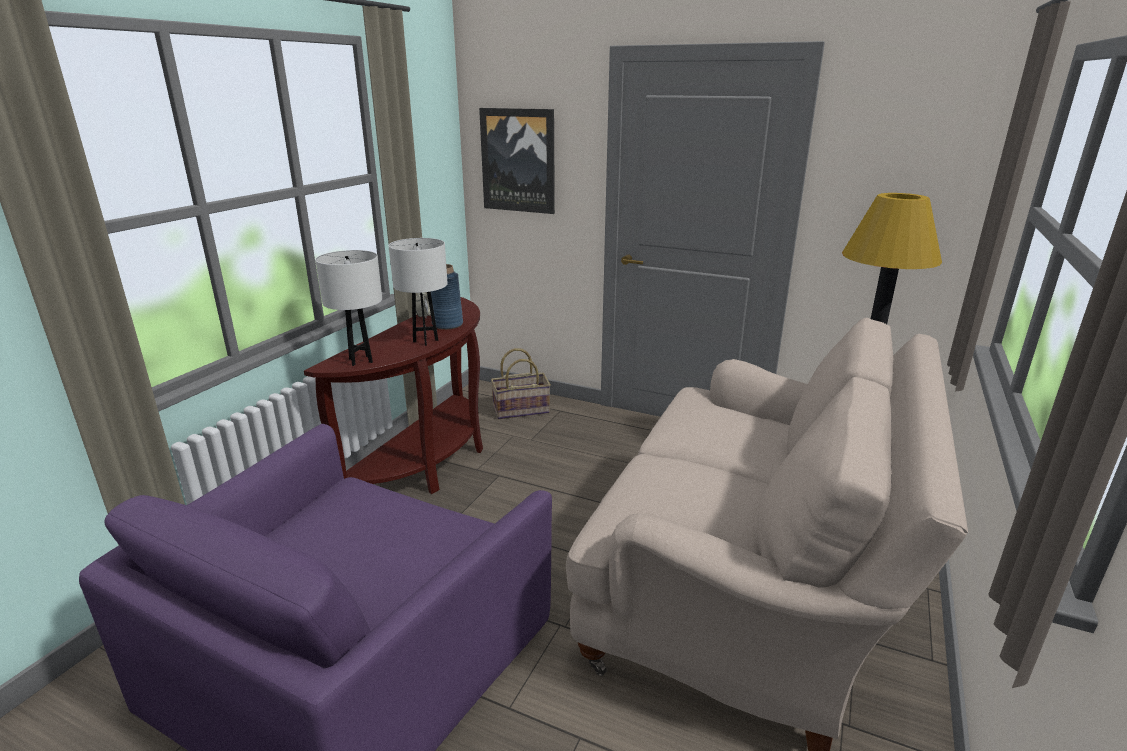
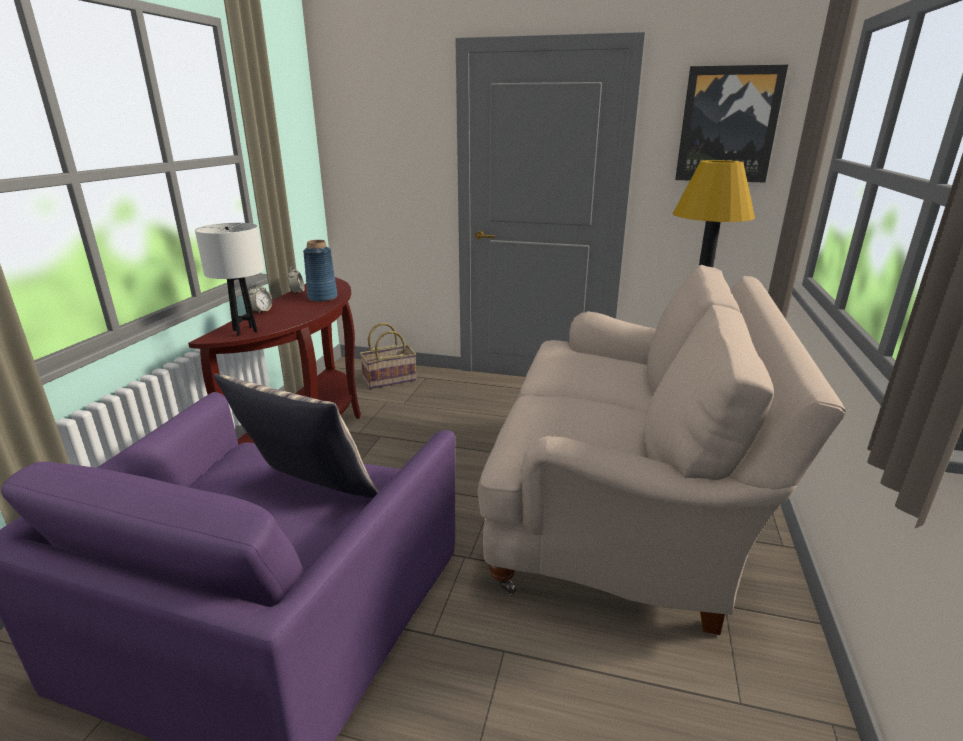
camera: 10 degrees left, 0 degrees up
(382, 337) = (261, 311): none -> alarm clock
(396, 543) = (308, 493): none -> pillow
(425, 341) = (305, 312): white table lamp -> none
(518, 160) = (373, 148): picture -> picture (728, 125)

